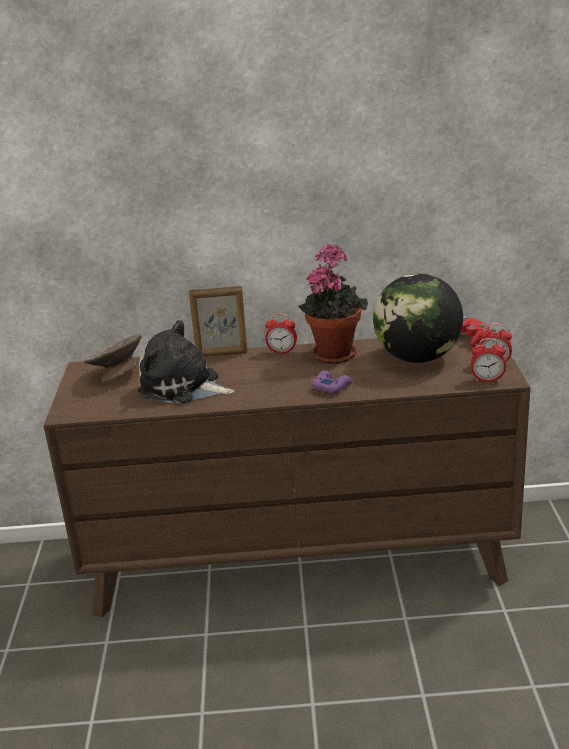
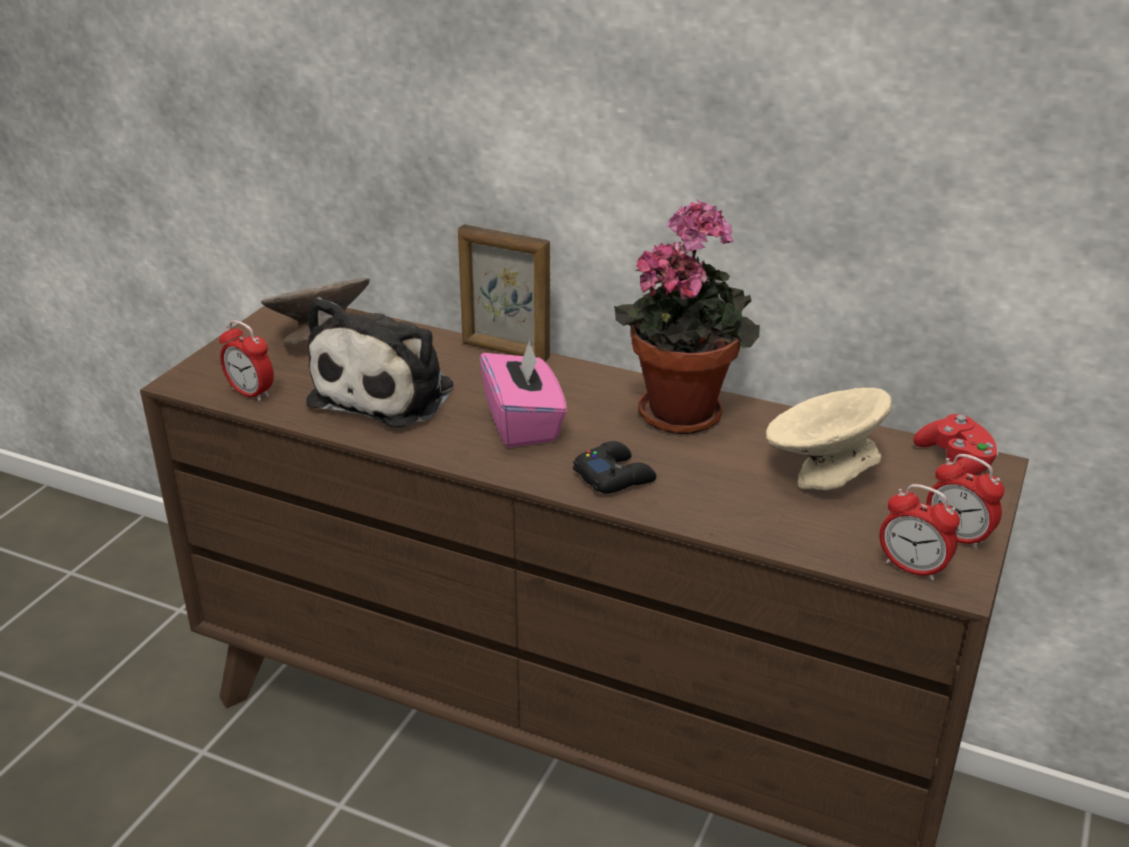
camera: 25 degrees right, 5 degrees up
(183, 387) = (388, 392): plush toy -> plush toy turned 120 degrees counterclockwise
(266, 379) = (523, 423): none -> pink tissue box
(282, 352) = (600, 379): alarm clock -> alarm clock (251, 393)
(331, 387) = (614, 476): purple game controller -> black game controller
(417, 358) = (821, 471): globe -> beige bowl

